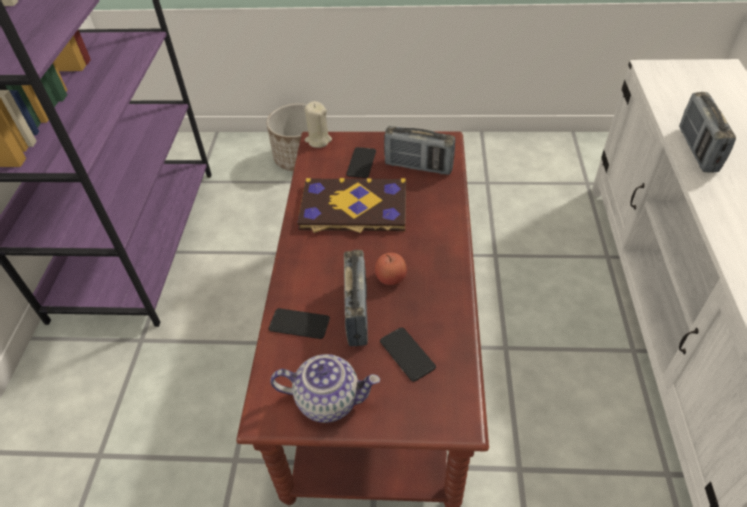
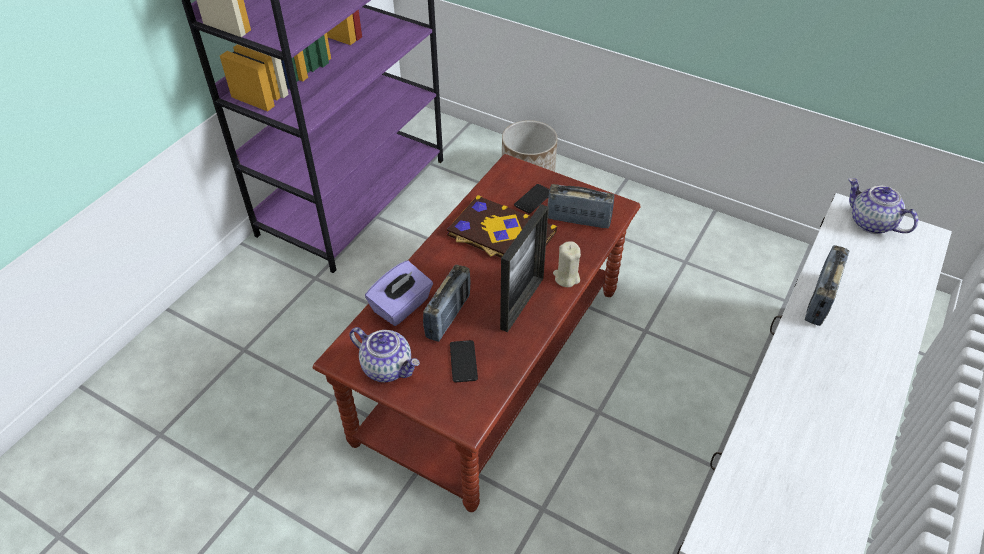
camera: 25 degrees right, 0 degrees up
(299, 324) = (402, 306): phone -> purple tissue box
(318, 140) = (512, 166): beige candle -> beige candle (566, 277)
(391, 278) = (491, 301): apple -> none
(418, 166) = (578, 220): radio -> radio turned 150 degrees clockwise
(423, 266) = (522, 303): none -> picture frame
(677, 73) = (870, 223): none -> teapot

